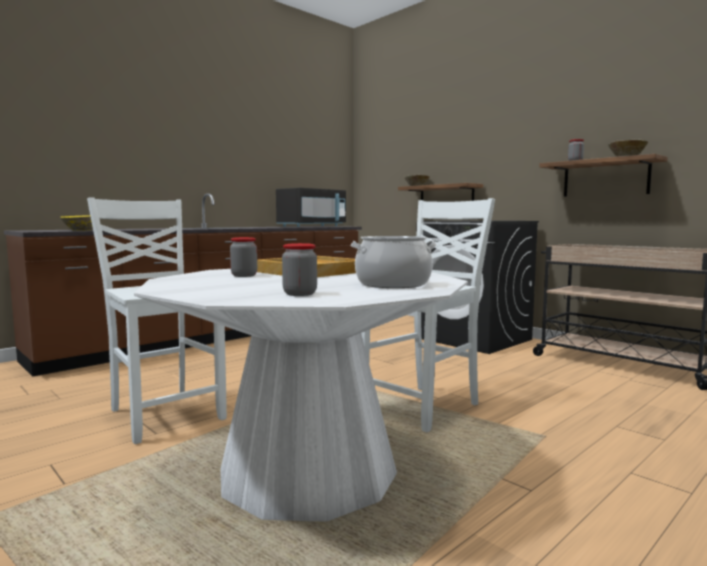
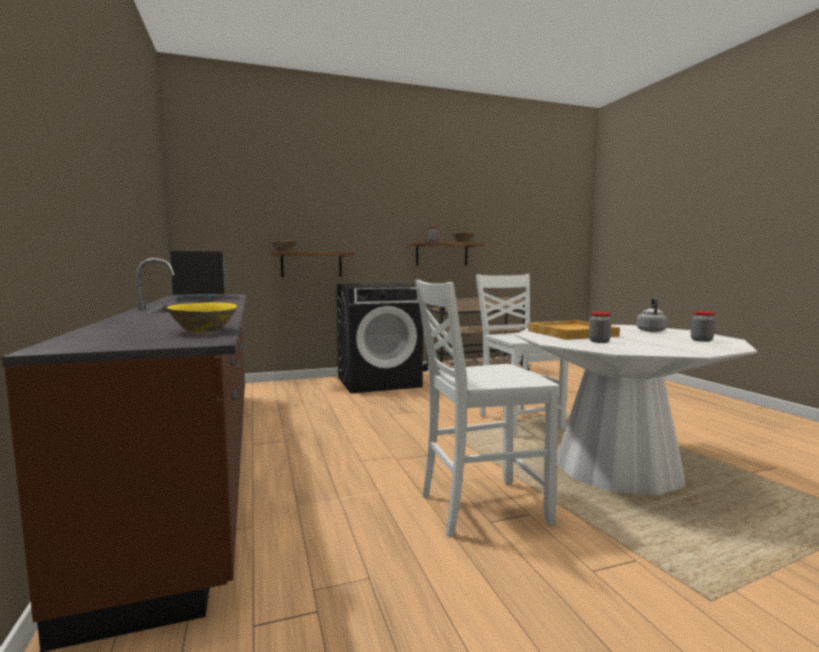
camera: 65 degrees left, 0 degrees up
(393, 284) = (651, 330): cooking pot -> grey kettle

